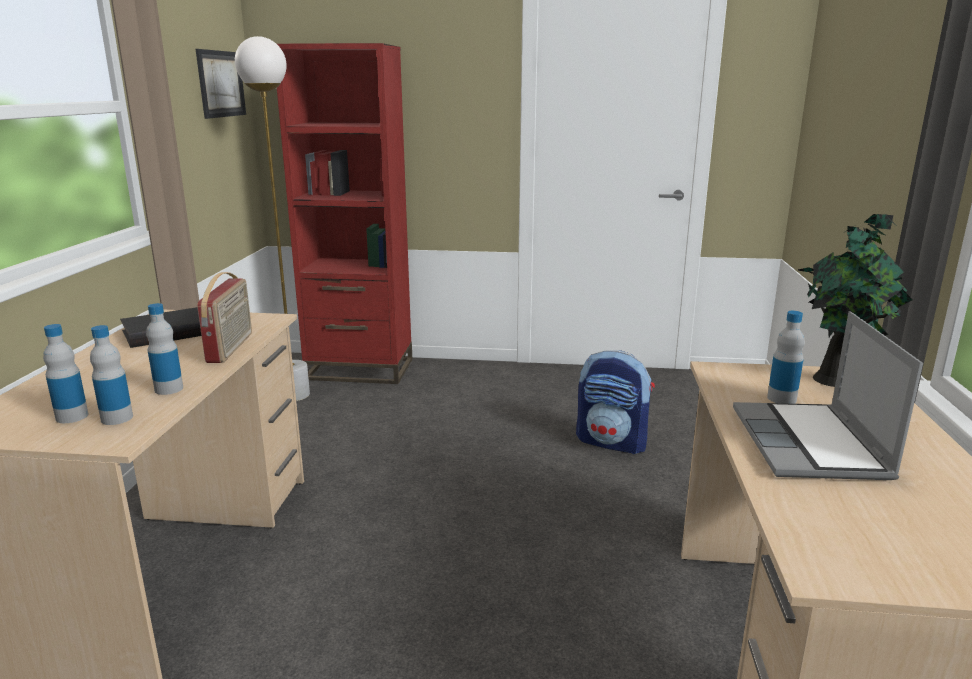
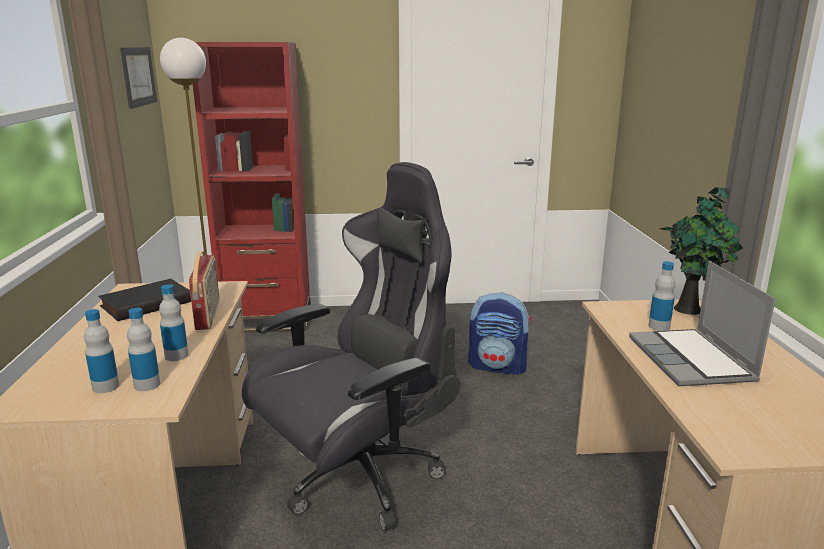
camera: 10 degrees left, 0 degrees up
(395, 564) = (354, 483): none -> black office chair

